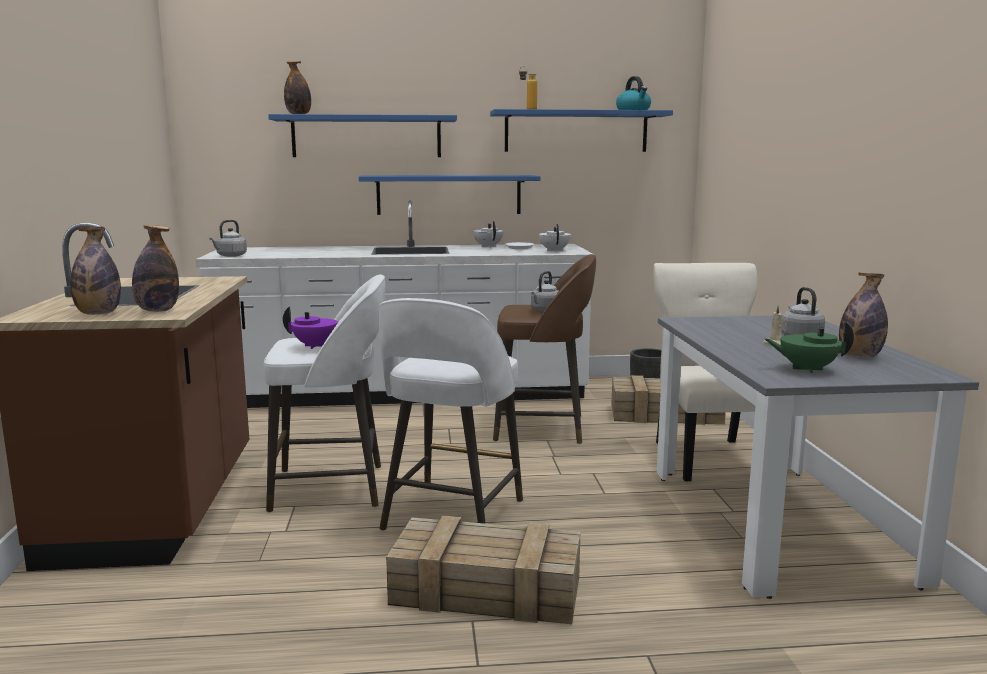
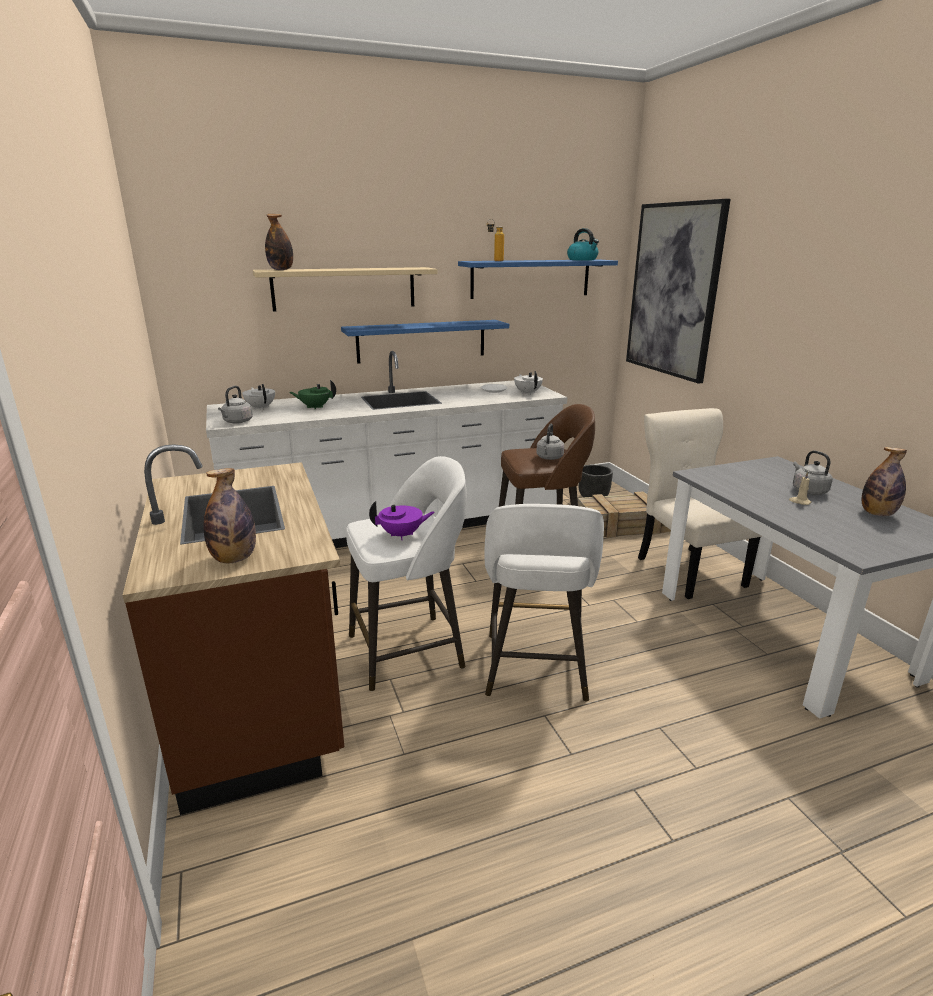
camera: 15 degrees left, 10 degrees up
(157, 310) = (291, 544): bottle -> none
(366, 137) = (344, 288): blue shelf -> beige shelf
(488, 246) = (462, 389): white teapot -> white teapot (261, 408)
(489, 590) = (623, 750): crate -> none
(731, 139) = (673, 290): none -> picture
(806, 369) = (862, 537): green teapot -> green teapot (315, 407)

